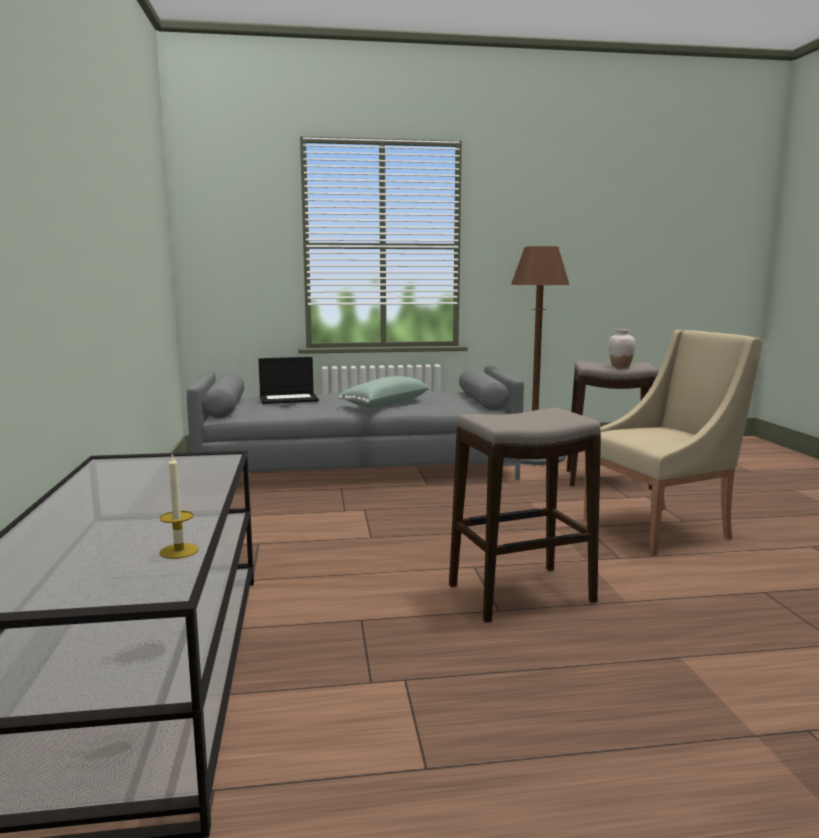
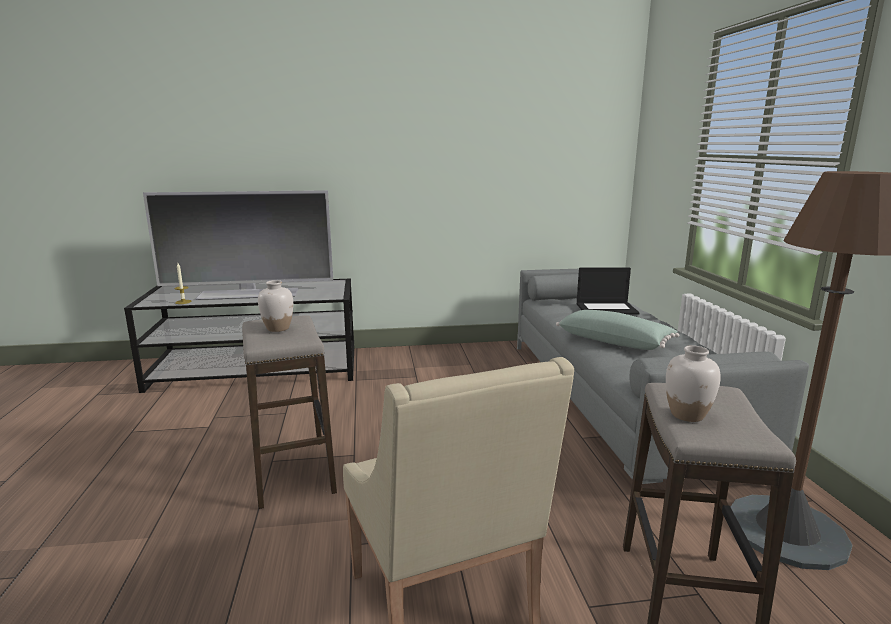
camera: 90 degrees right, 5 degrees up
(145, 508) = (249, 294): none -> television
(289, 399) = (607, 308): laptop -> laptop turned 75 degrees counterclockwise
(518, 418) = (278, 328): none -> white vase

